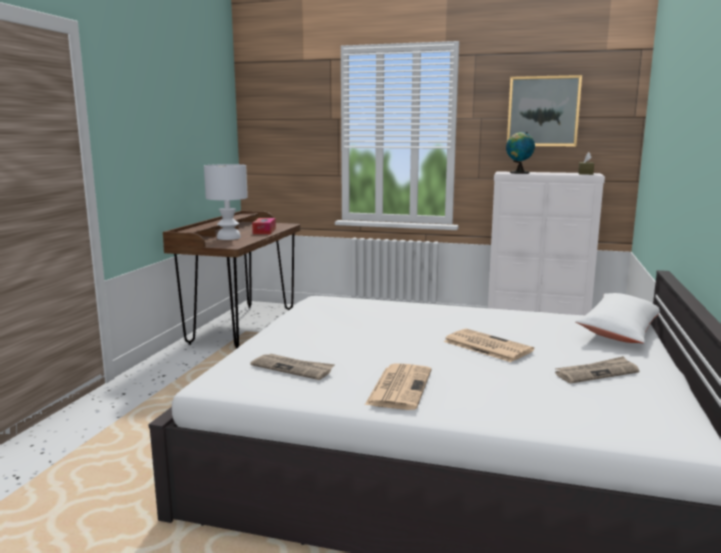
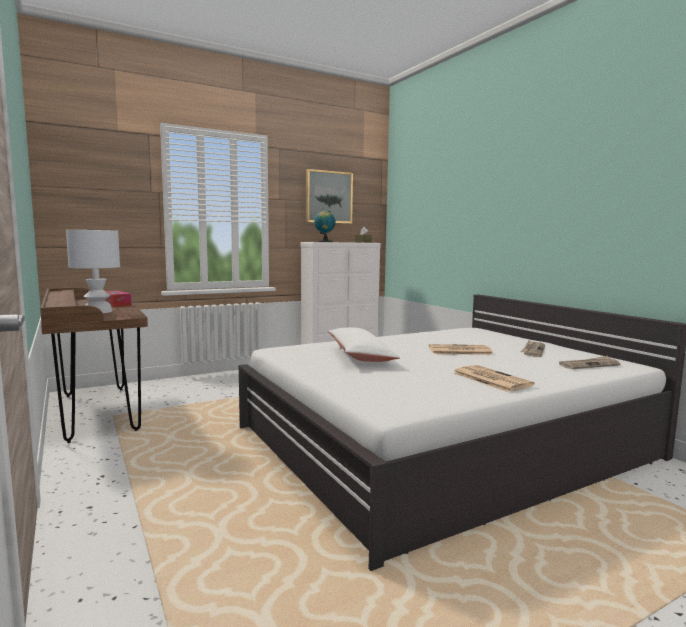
camera: 45 degrees left, 5 degrees down
(293, 368) = (408, 388): newspaper -> newspaper (589, 365)
(620, 330) = (482, 332): white pillow -> white pillow (360, 355)

